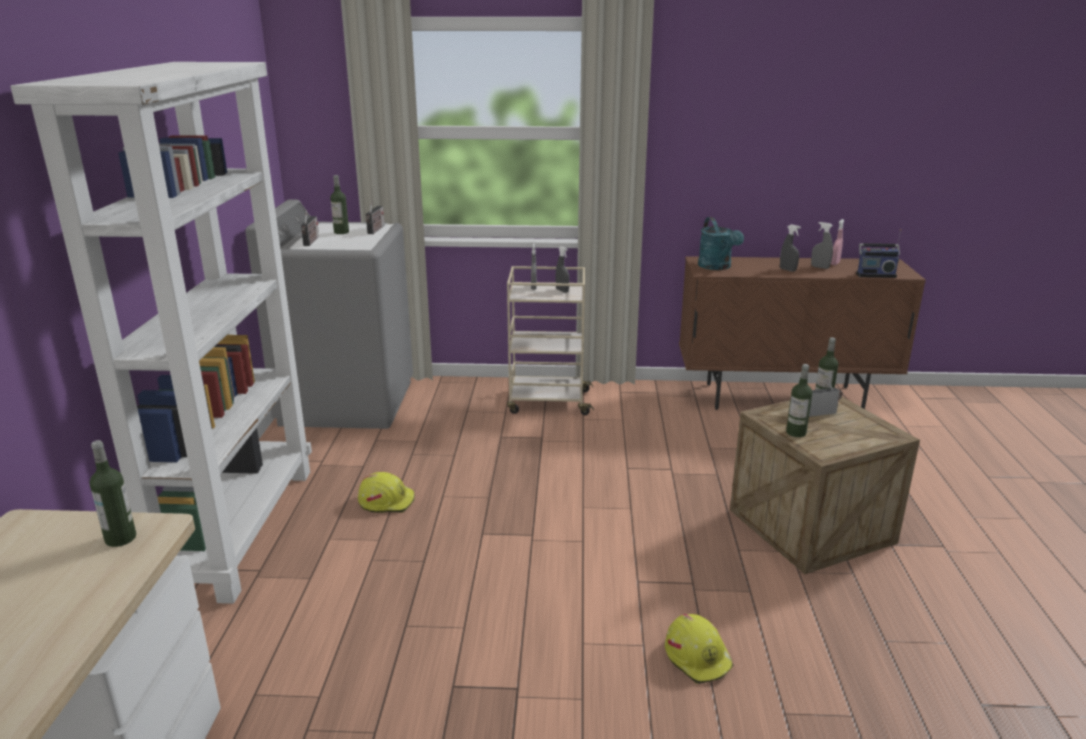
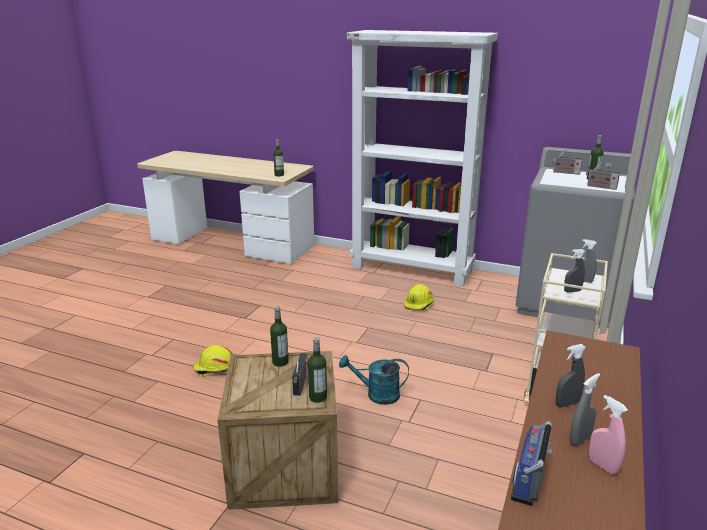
camera: 110 degrees right, 0 degrees up
(717, 267) = (584, 354): turquoise watering can -> turquoise watering can (377, 395)

